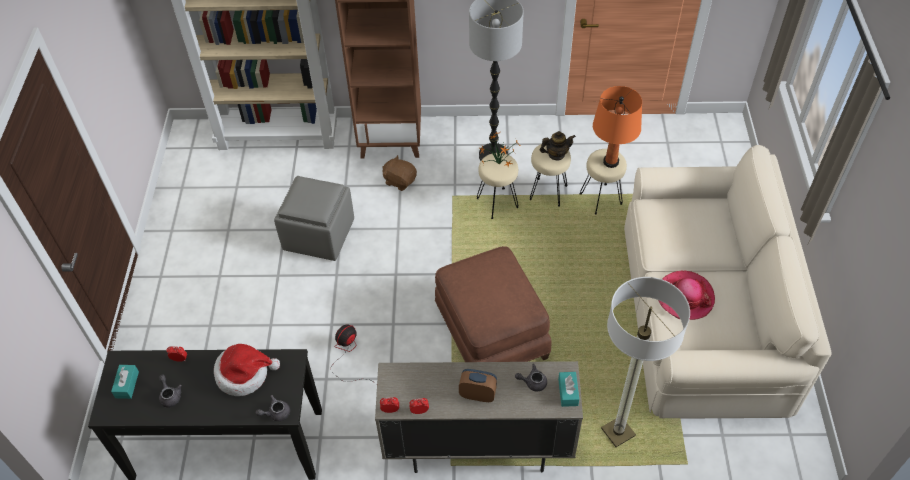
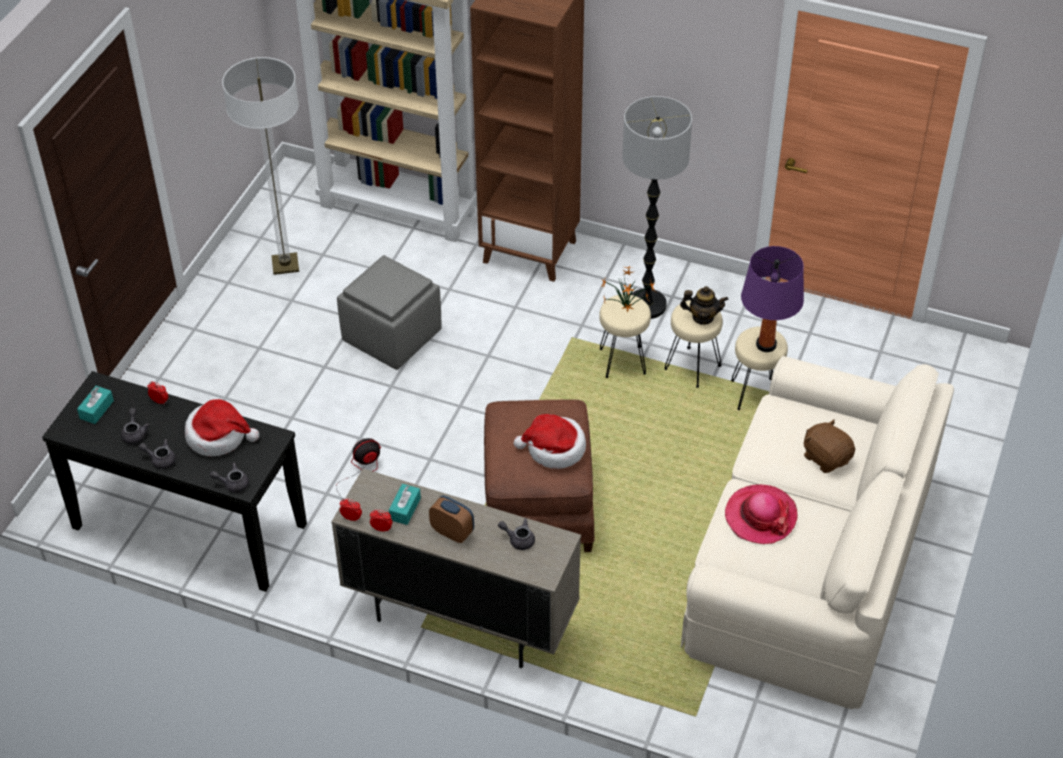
camera: 20 degrees right, 5 degrees down
(203, 412) = (160, 459): none -> grey teapot
(400, 181) = (517, 302): brown plush toy -> brown plush toy (826, 457)
(506, 292) = (554, 449): none -> hat
(568, 392) = (552, 561): turquoise tissue box -> turquoise tissue box (405, 509)
(611, 162) = (766, 345): orange table lamp -> purple table lamp
(618, 432) = (632, 656): floor lamp -> floor lamp (285, 265)

